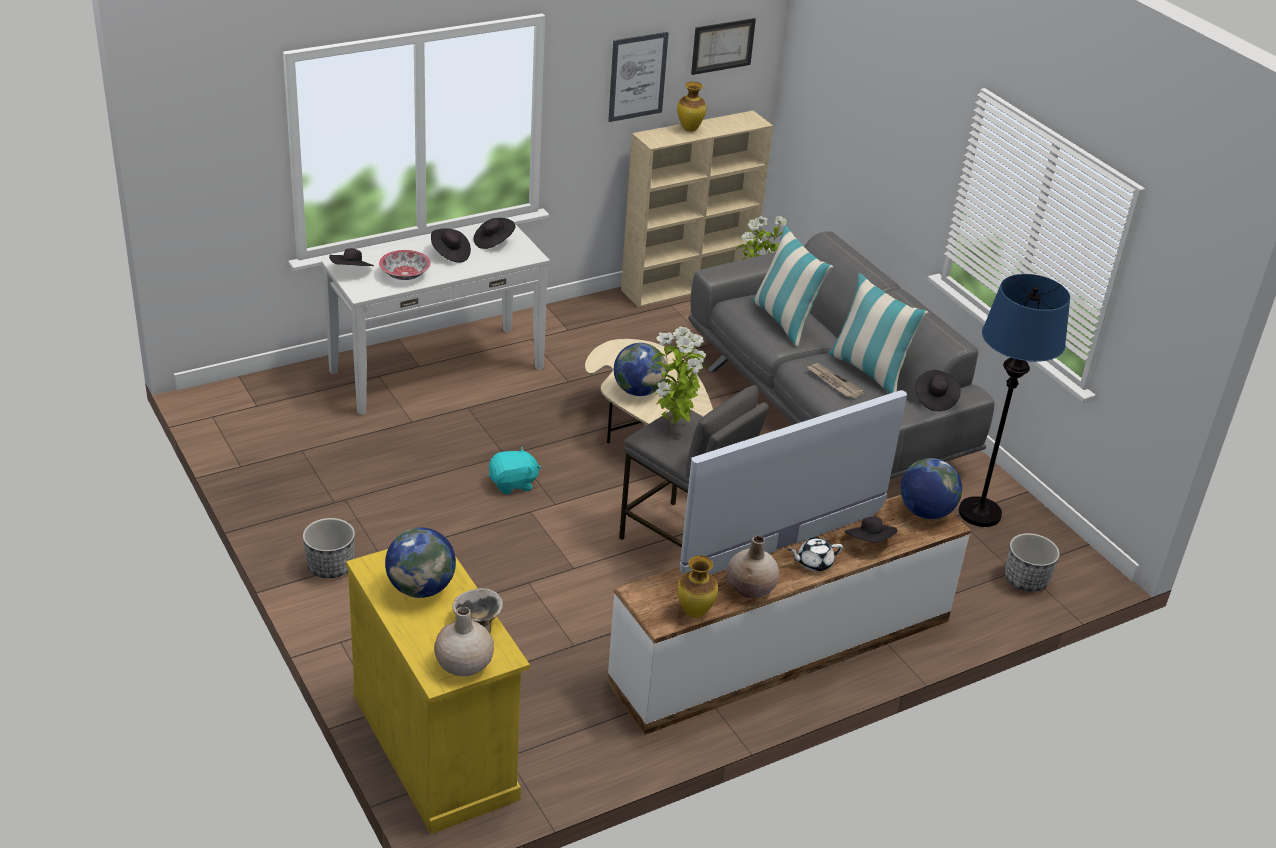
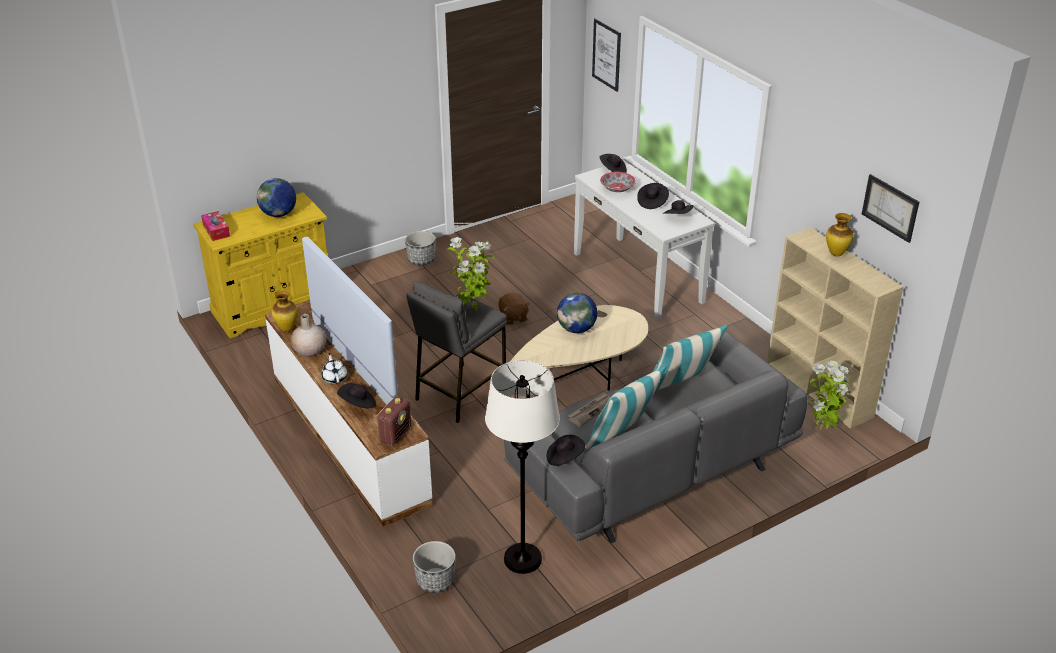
camera: 90 degrees right, 0 degrees up
(463, 664) = (216, 230): beige vase -> tissue box
(477, 620) = (250, 232): bowl -> none
(513, 484) = (513, 317): turquoise plush toy -> brown plush toy
(637, 76) = (824, 184): picture -> picture (606, 54)
(925, 512) = (395, 434): globe -> radio
(980, 513) = (522, 559): blue floor lamp -> white floor lamp

